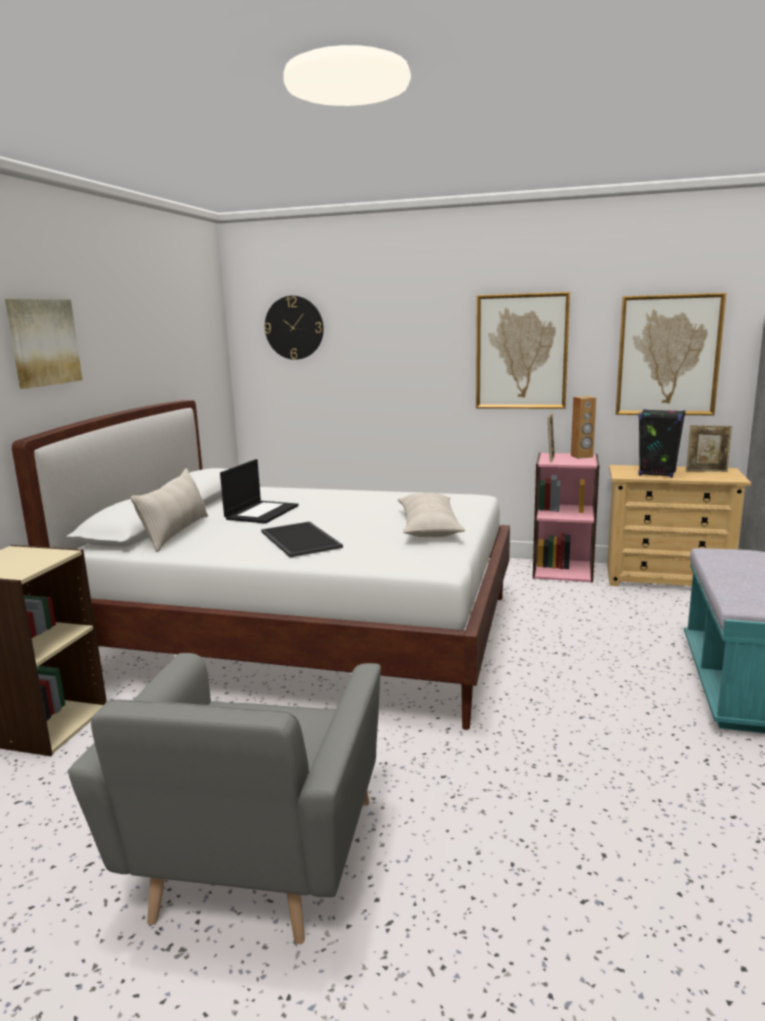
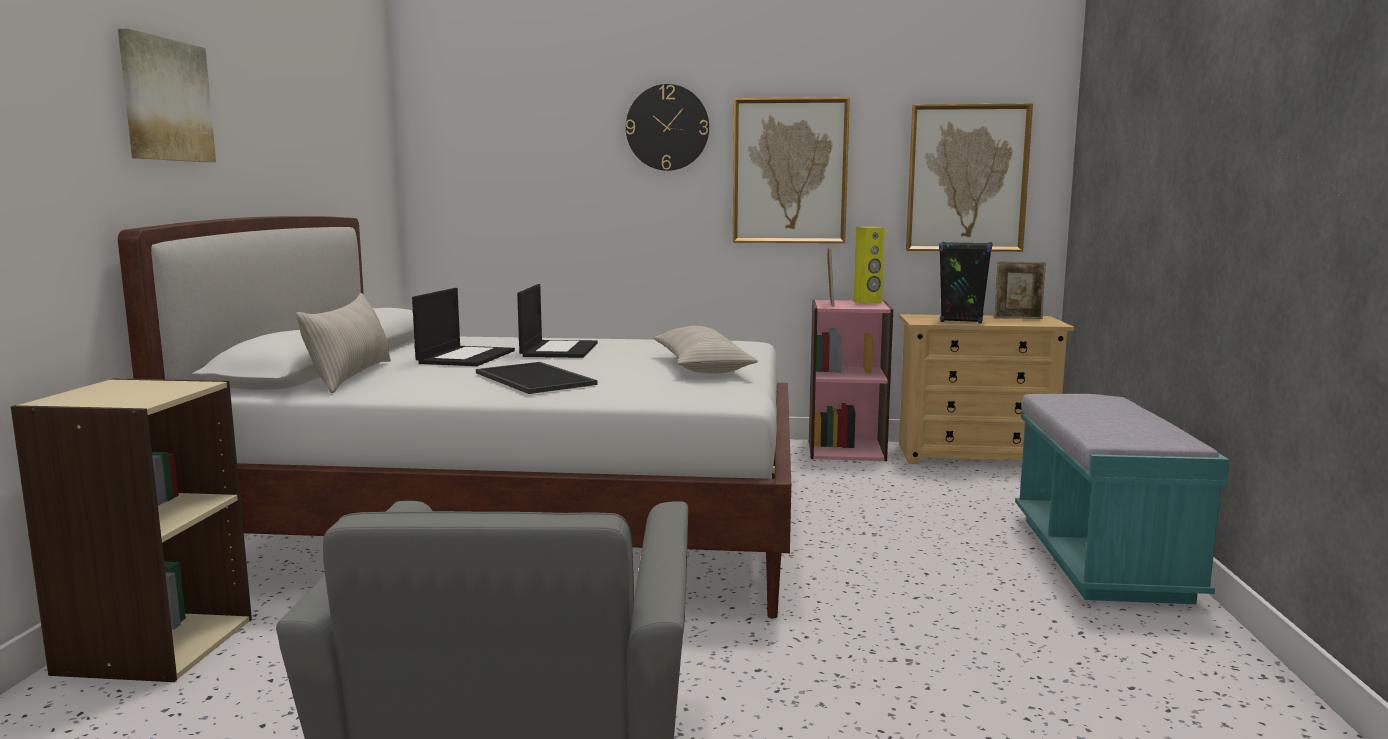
camera: 10 degrees left, 5 degrees down
(294, 327) = (490, 135): wall clock -> wall clock (667, 127)
(330, 505) = (559, 349): none -> laptop
(582, 456) = (867, 302): brown speaker -> yellow speaker

